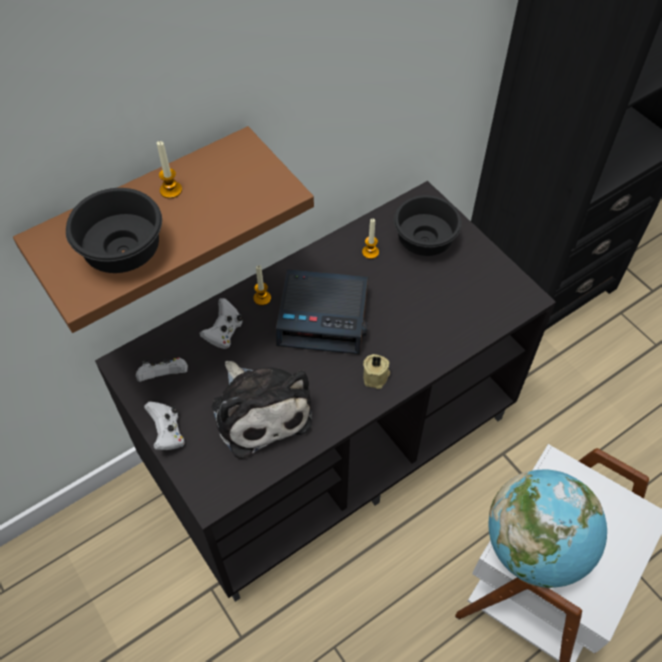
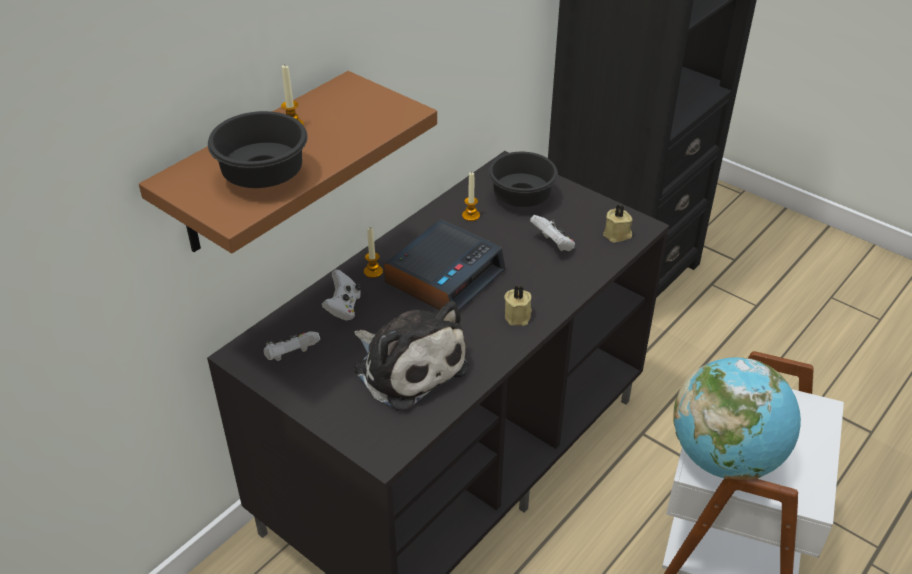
camera: 15 degrees left, 15 degrees down
(167, 433) = (314, 406): white game controller -> white game controller (553, 245)
(324, 317) = (445, 276): alarm clock -> alarm clock turned 45 degrees counterclockwise
(501, 303) = (617, 235): none -> beige candle

